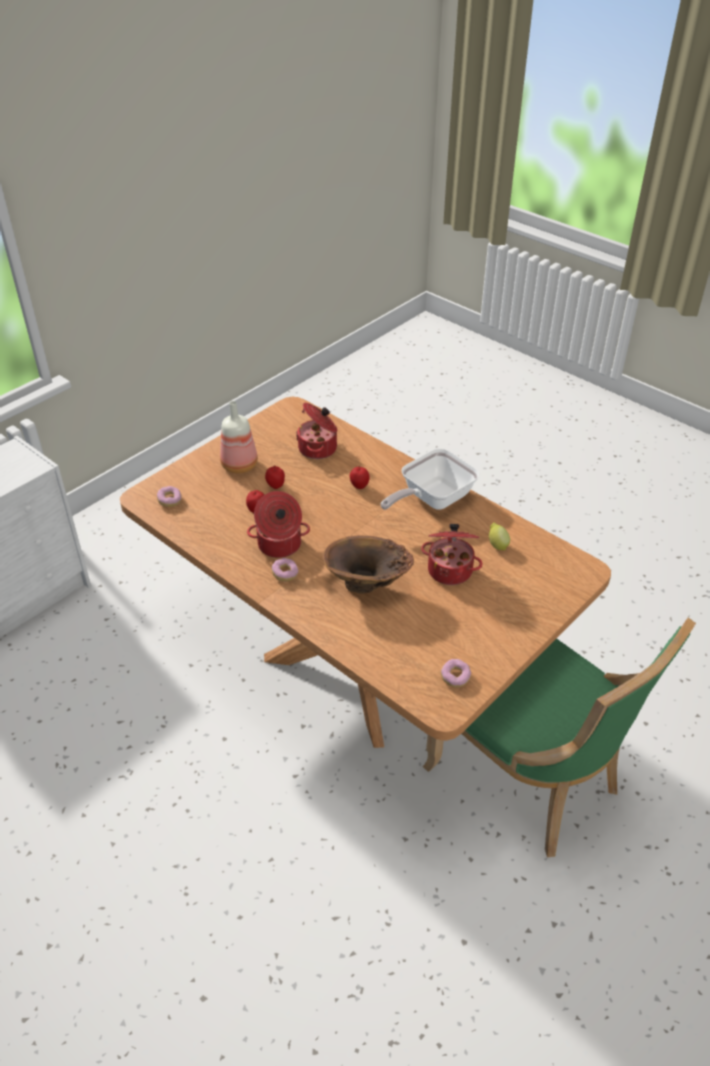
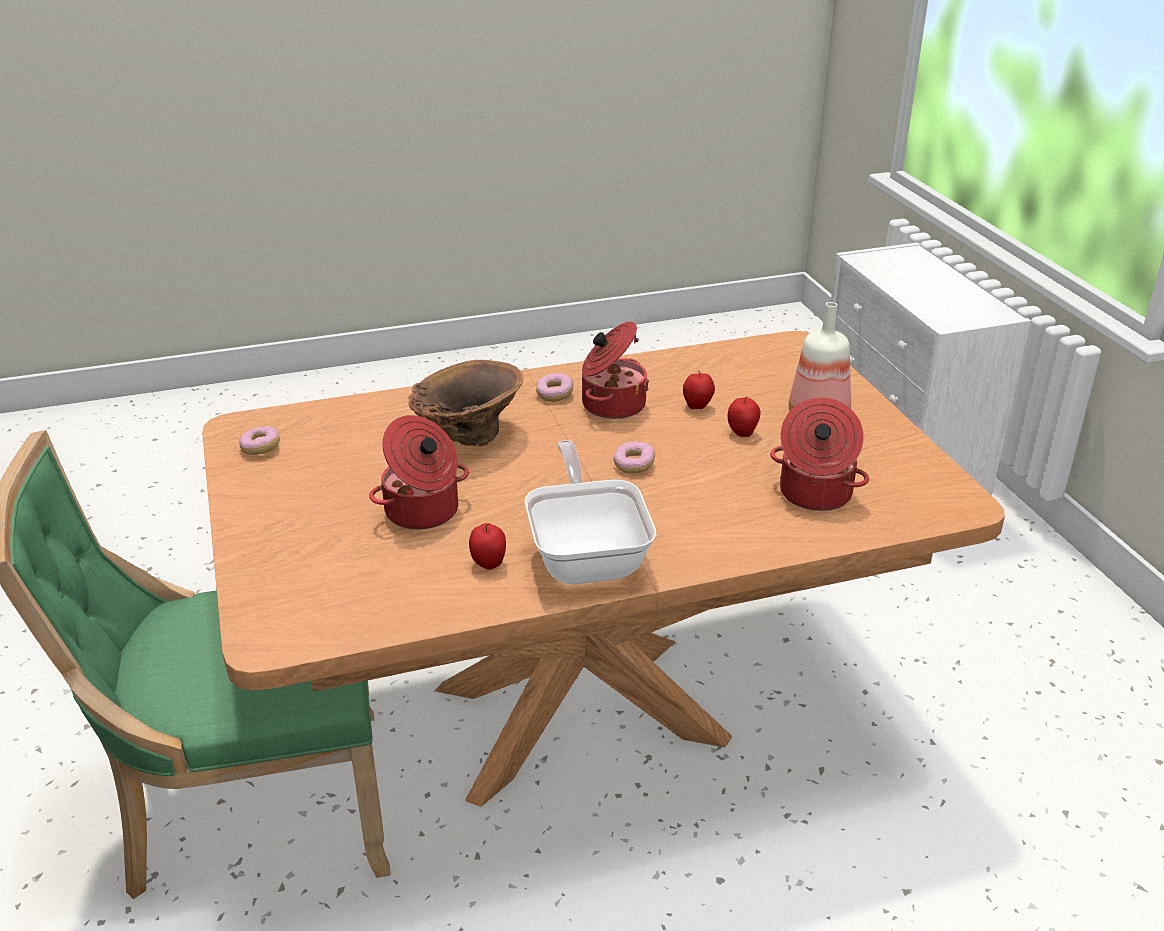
camera: 120 degrees right, 10 degrees down
(170, 501) = (772, 357): donut -> donut (634, 465)
(359, 487) = (681, 499): apple -> apple (488, 564)
(497, 545) = (421, 575): lemon -> none

